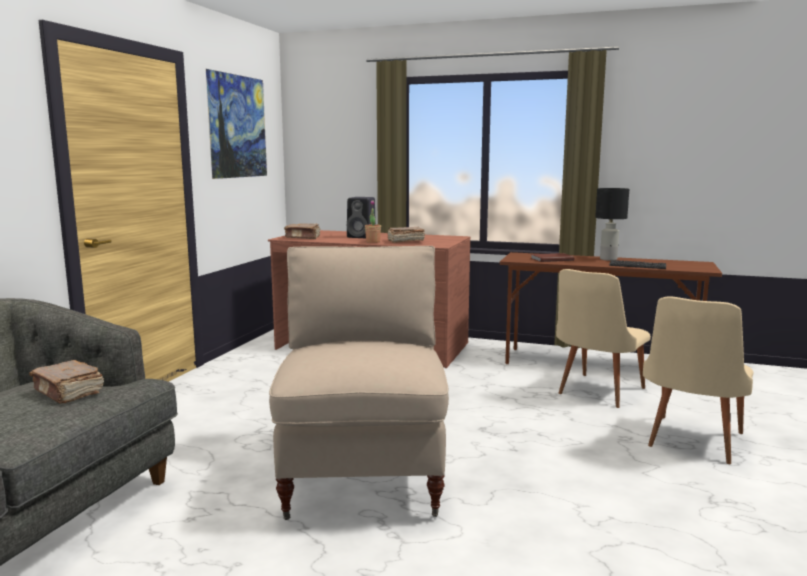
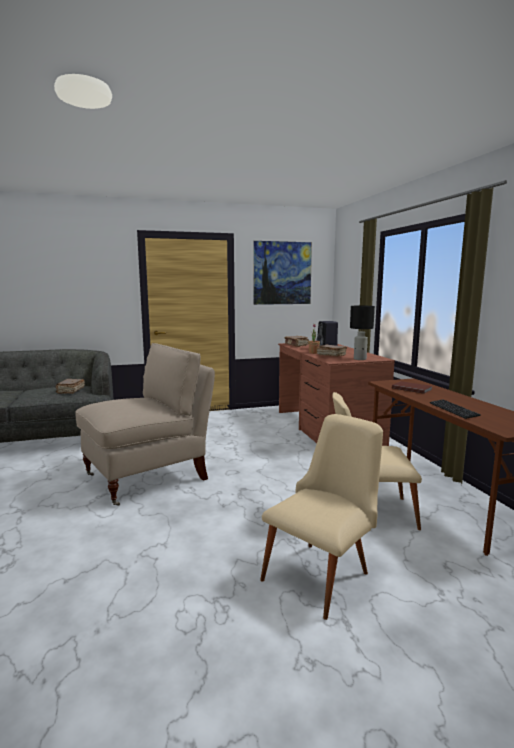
camera: 55 degrees right, 0 degrees up
(608, 259) = (462, 400): black table lamp -> black table lamp (360, 359)
(691, 443) = (323, 572): beige chair -> beige chair turned 135 degrees clockwise

